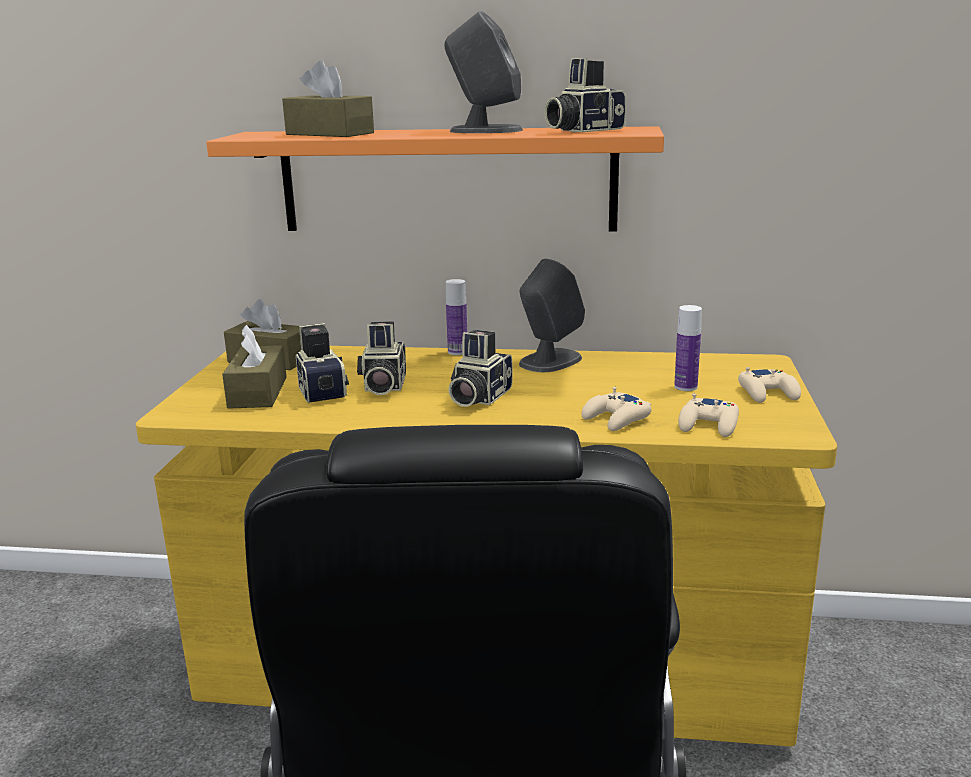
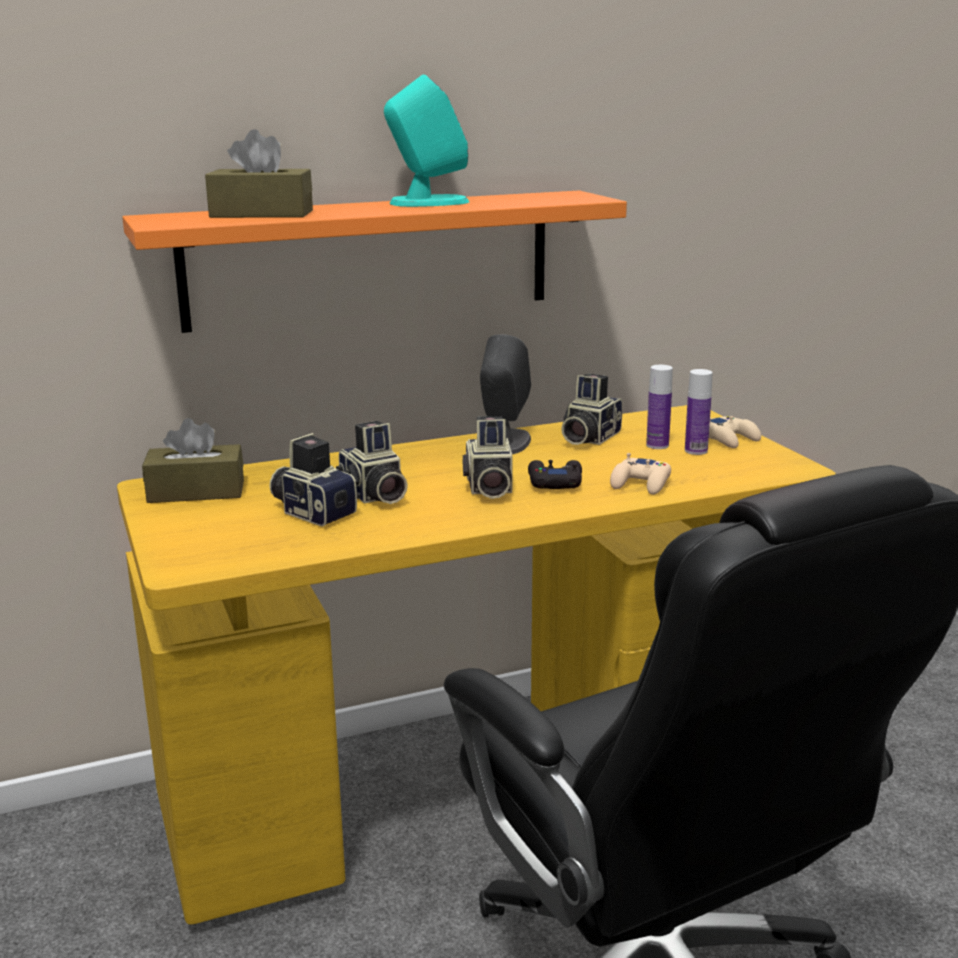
camera: 30 degrees left, 0 degrees up
(258, 392) = (243, 527): brown tissue box -> none
(458, 352) = (397, 448): bottle -> bottle (696, 451)
(485, 130) = (428, 202): grey speaker -> turquoise speaker
(540, 403) = (554, 482): none -> black game controller
(582, 130) = (532, 198): camera -> camera (588, 438)
(709, 425) = (722, 474): beige game controller -> none

